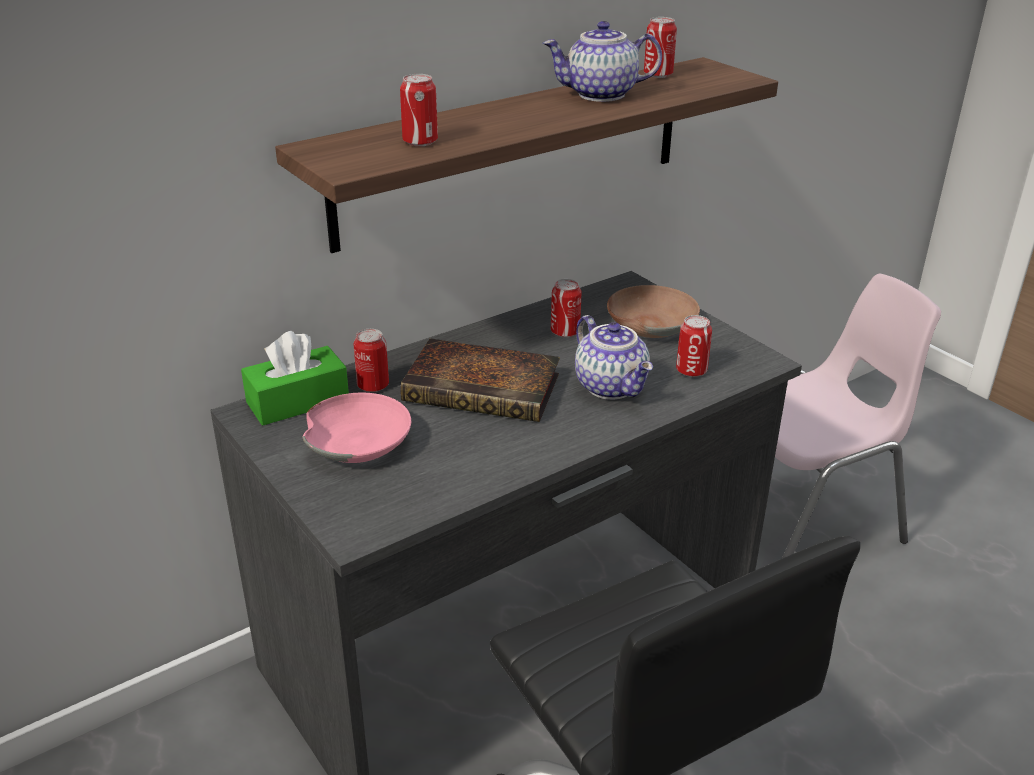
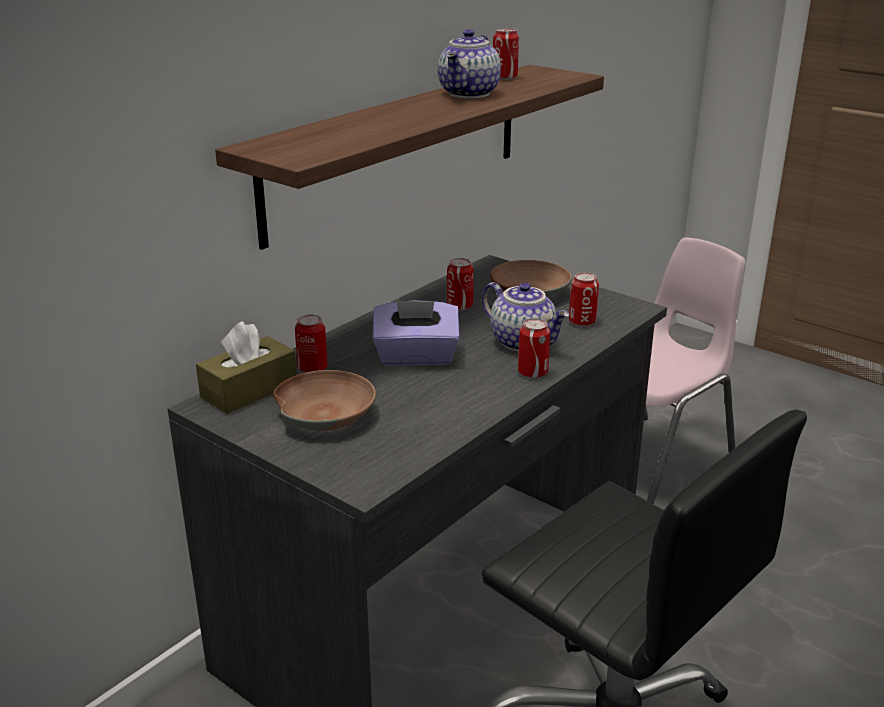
camera: 15 degrees left, 5 degrees down
(298, 401) = (249, 390): green tissue box -> brown tissue box
(358, 442) = (325, 414): pink bowl -> brown bowl
(420, 142) = (346, 136): can -> can (532, 373)
(486, 388) = (416, 357): book -> purple tissue box
(600, 95) = (470, 94): teapot -> teapot turned 45 degrees counterclockwise

